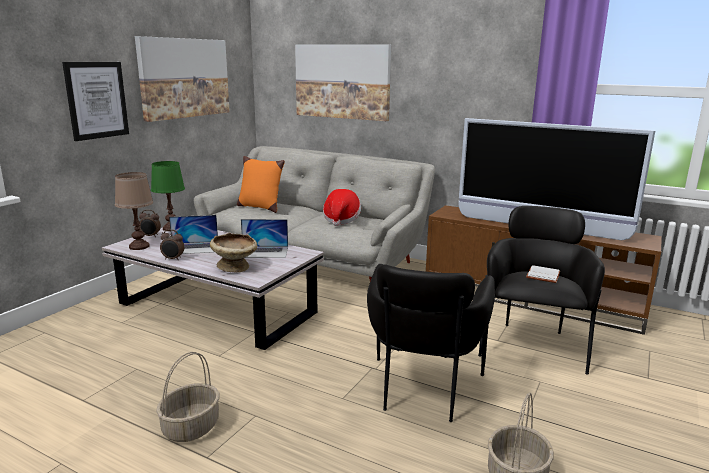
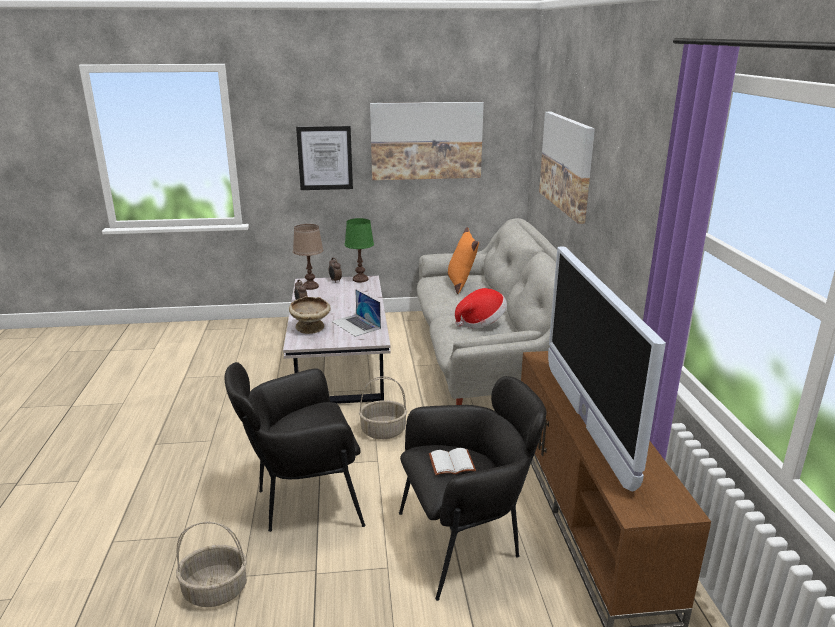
camera: 55 degrees right, 5 degrees up
(191, 427) = (182, 424): basket -> basket (384, 431)
(194, 248) = (331, 301): laptop -> none

